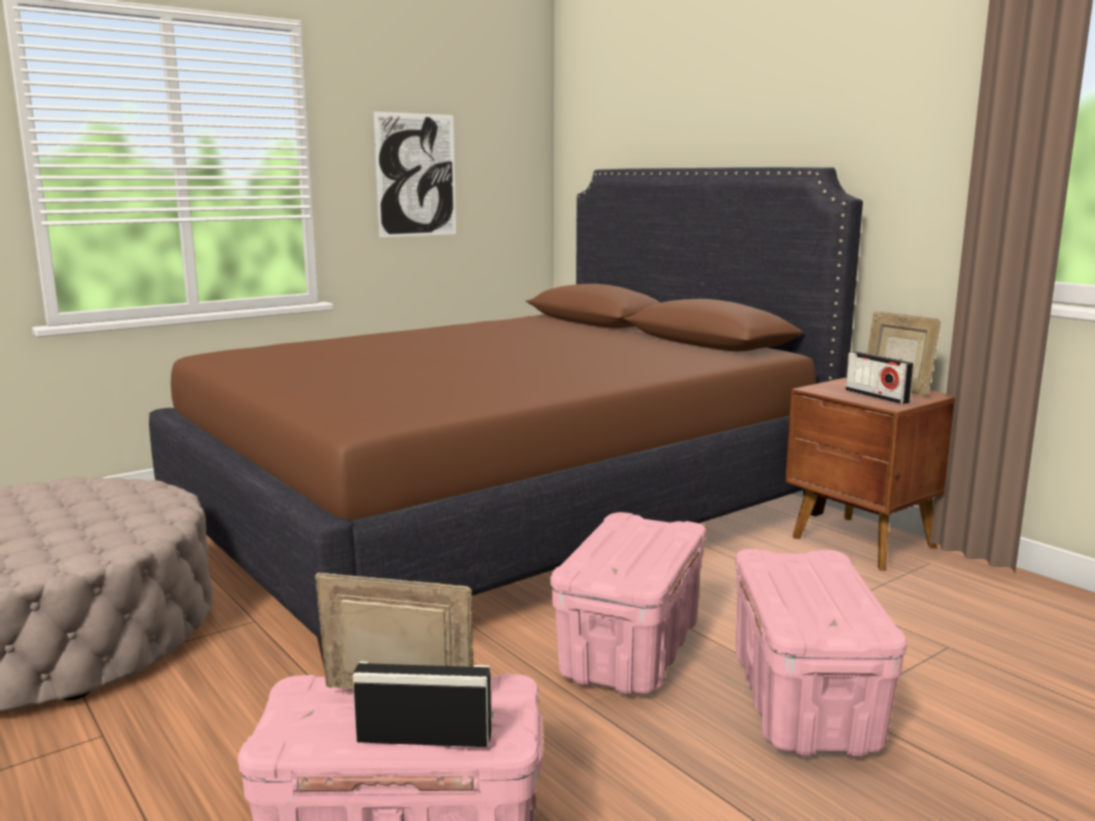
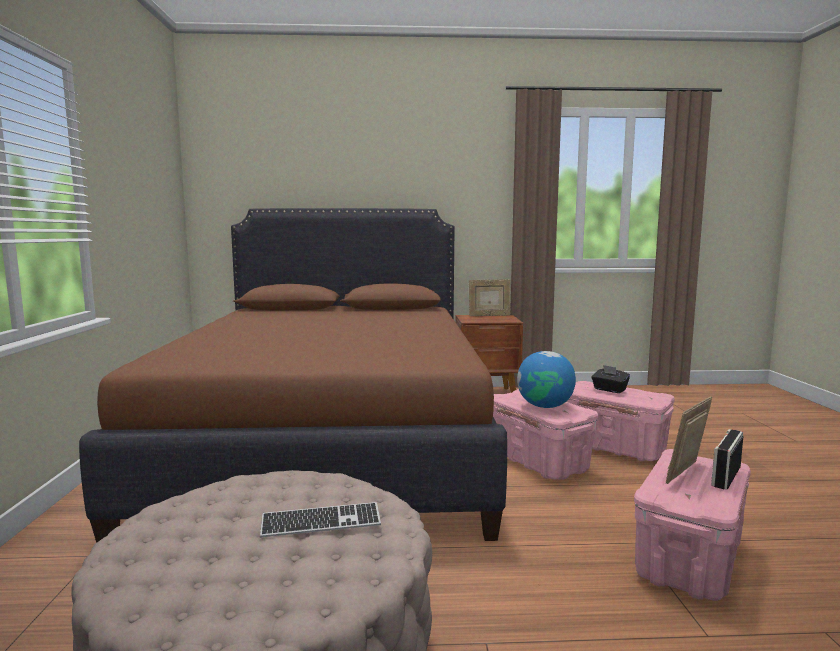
camera: 55 degrees left, 5 degrees down
(55, 532) = (321, 523): none -> keyboard
(416, 175) = (133, 207): picture -> none
(614, 553) = (545, 406): none -> globe
(811, 580) = (609, 390): none -> black tissue box
(876, 396) = (496, 319): radio -> none

